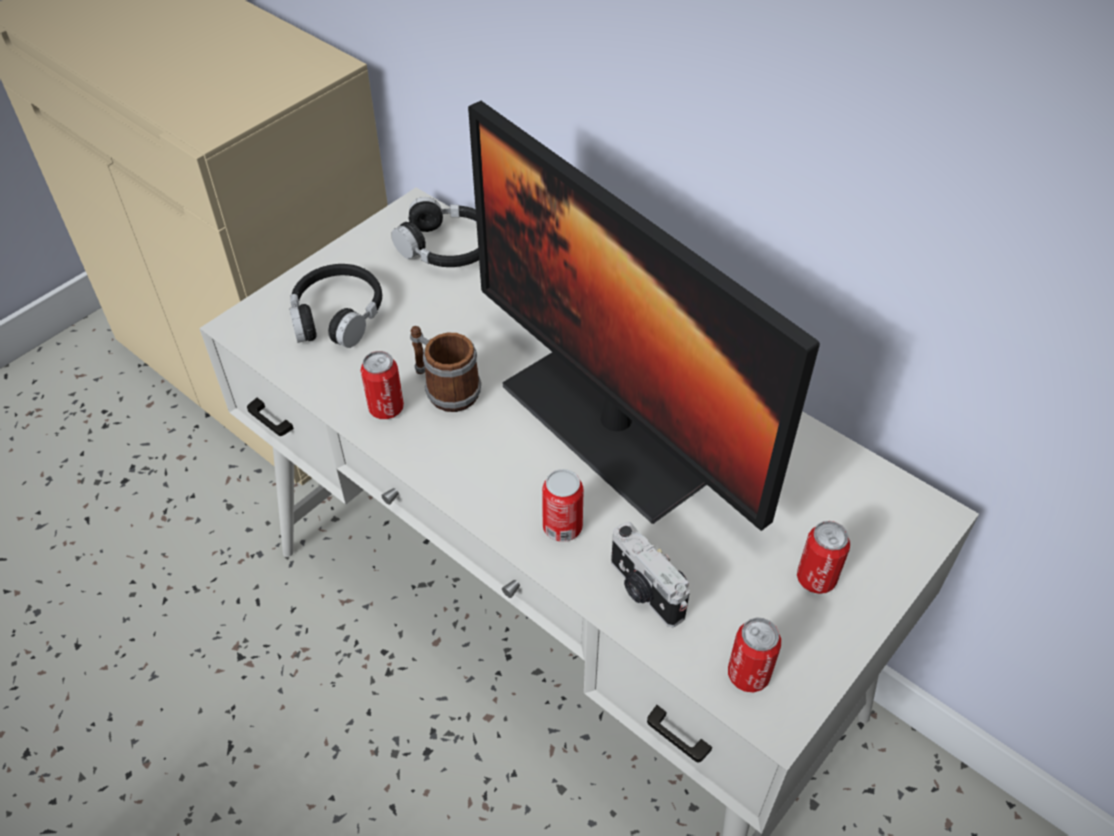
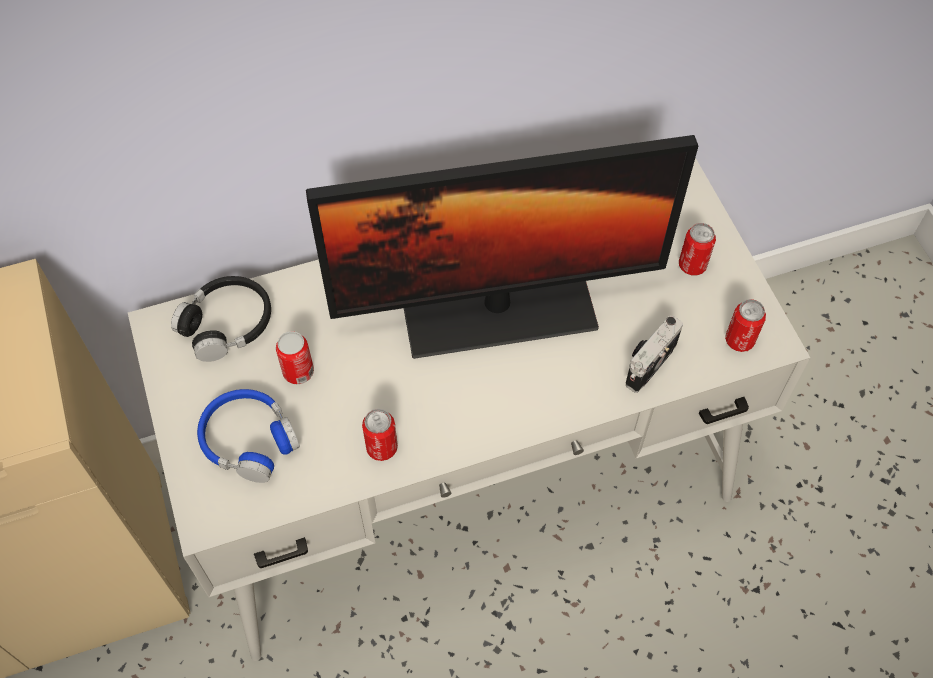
camera: 60 degrees left, 10 degrees up
(337, 315) = (249, 440): black headphones -> blue headphones
(445, 389) = (389, 398): mug -> none
(562, 527) = (569, 384): can -> can (298, 372)
(644, 591) = (648, 363): camera -> camera turned 135 degrees clockwise

